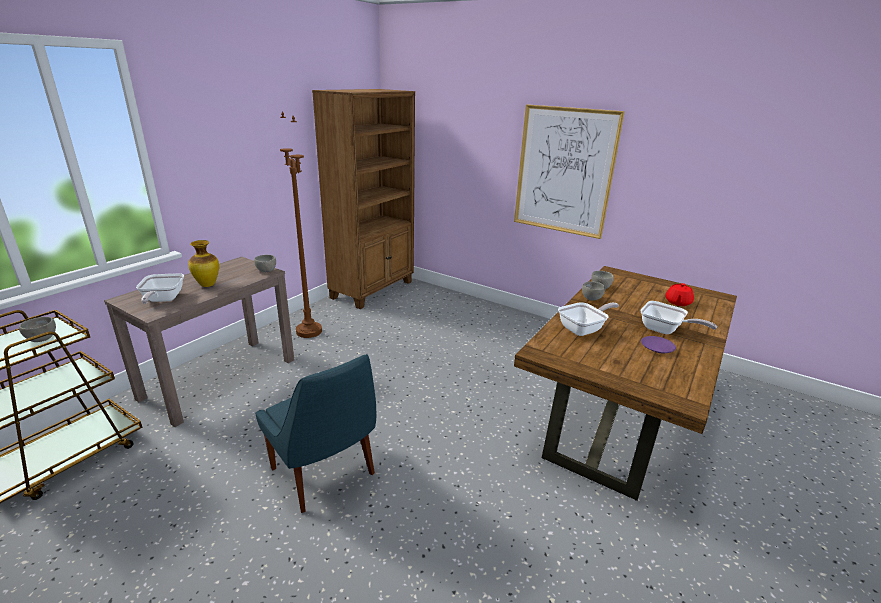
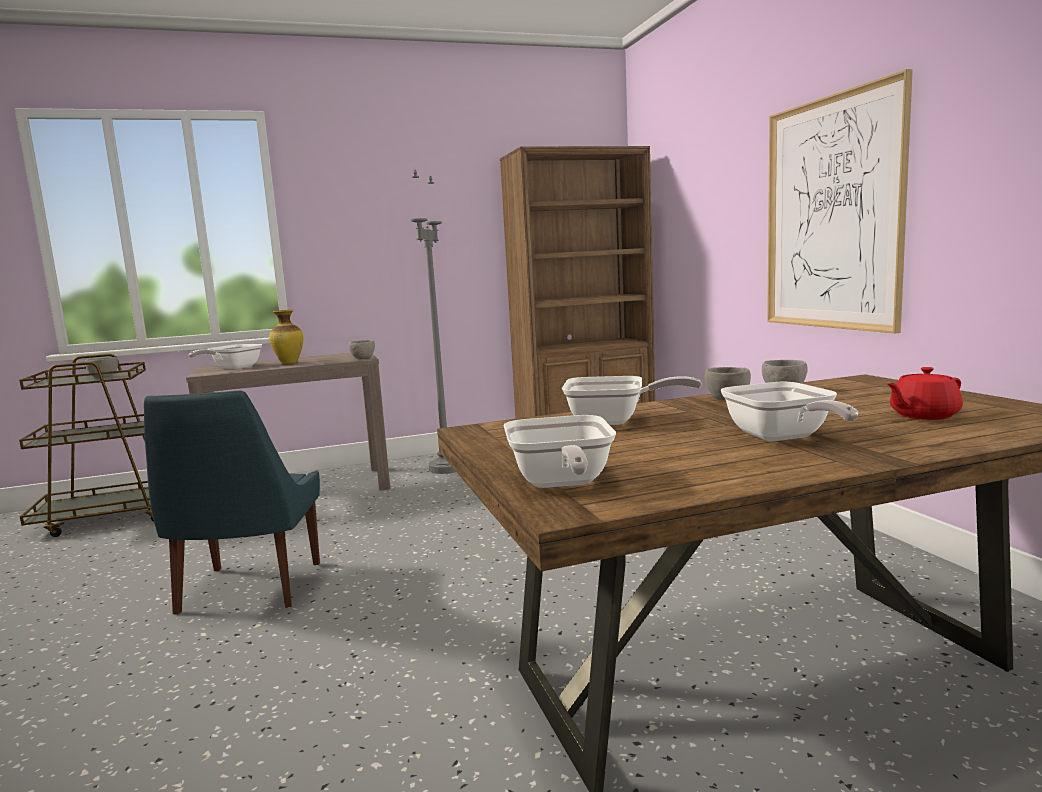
camera: 40 degrees right, 15 degrees down
(308, 331) = (446, 468): brown floor lamp -> grey floor lamp
(656, 387) = (560, 484): none -> frying pan
(657, 348) = (699, 452): purple plate -> none

